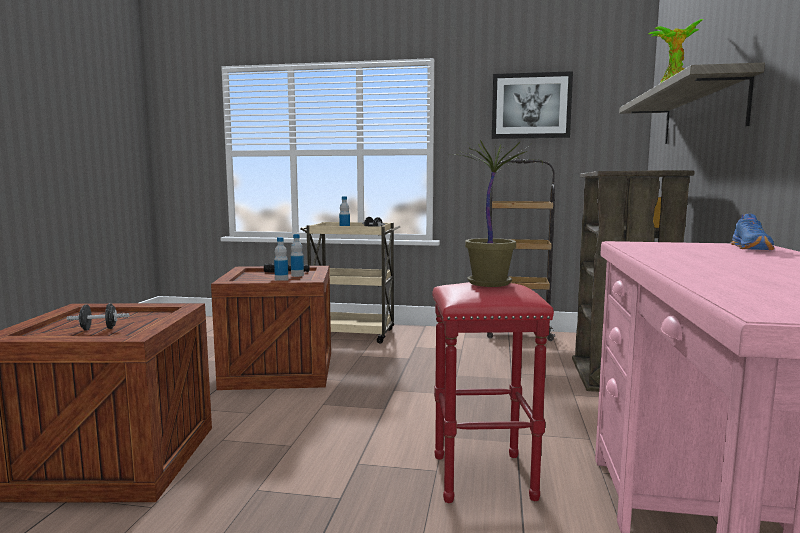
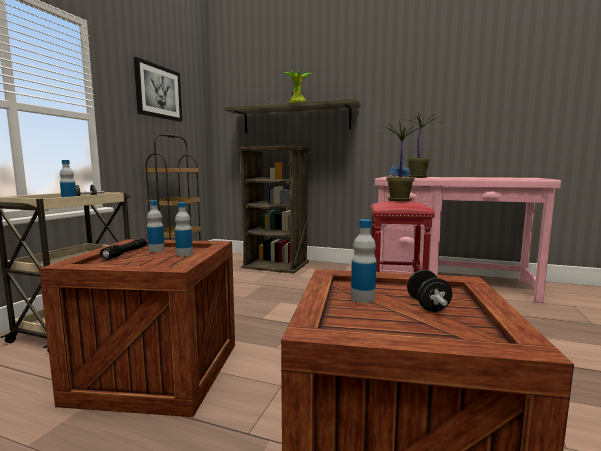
camera: 80 degrees left, 0 degrees up
(131, 317) = (362, 298): none -> bottle
(687, 252) = (418, 177): none -> potted plant

